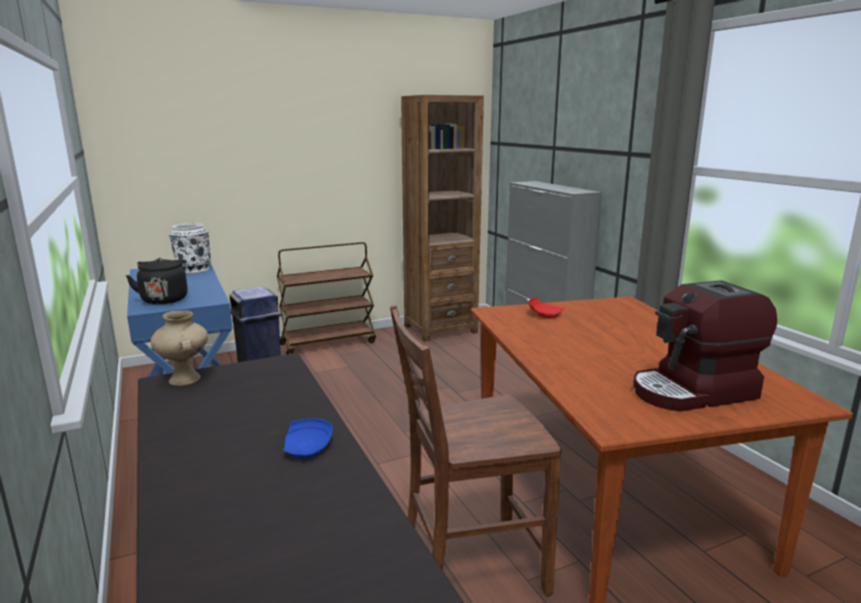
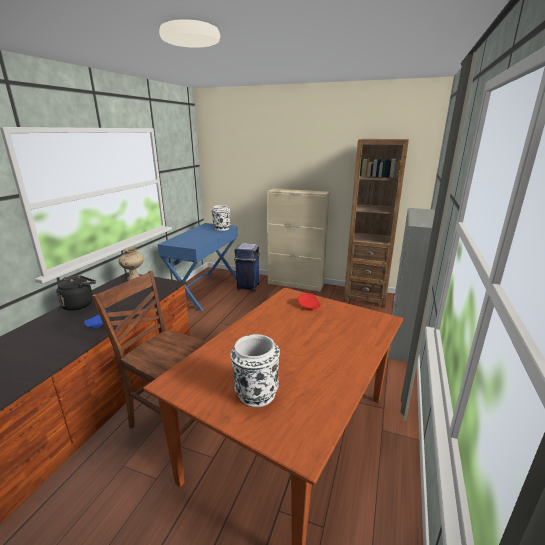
camera: 45 degrees right, 5 degrees up
(164, 299) = (182, 240): black kettle -> black kettle (79, 304)
(328, 343) = (296, 284): brown cart -> beige cabinet
(693, 392) = (256, 394): coffee machine -> white vase

